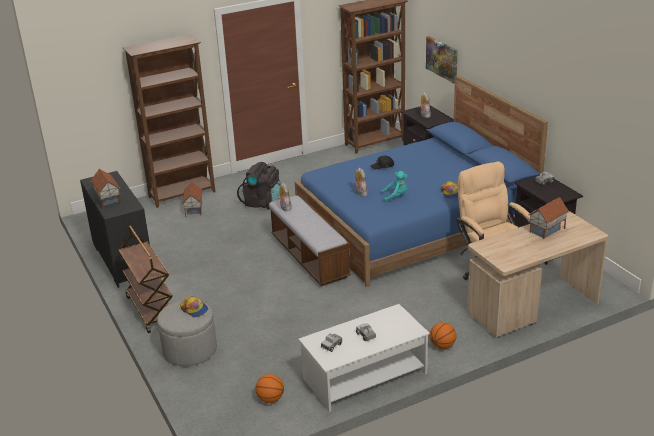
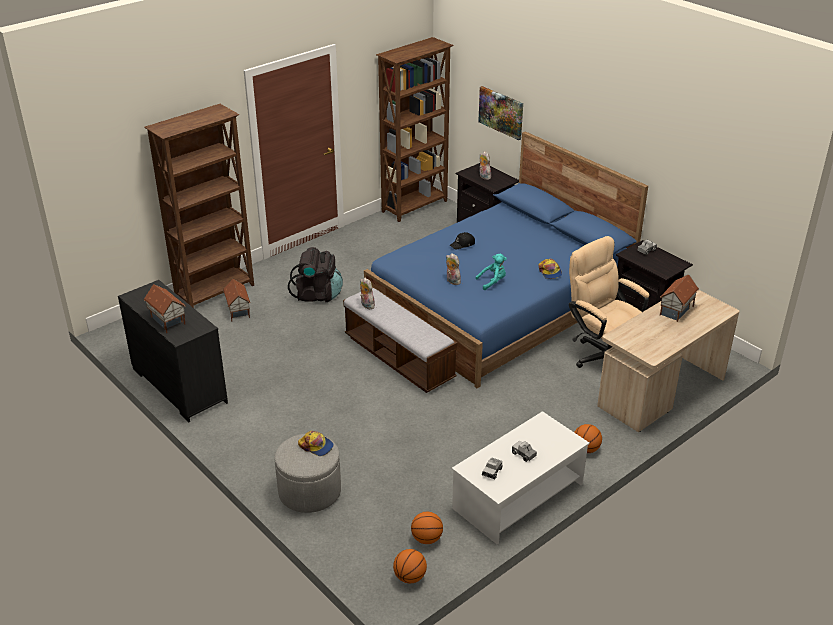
camera: 15 degrees left, 5 degrees up
(150, 310) = (241, 446): brown cart -> none
(243, 427) = (410, 577): none -> basketball

